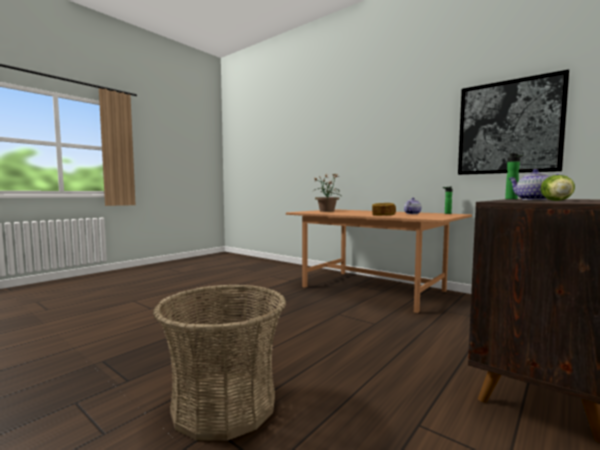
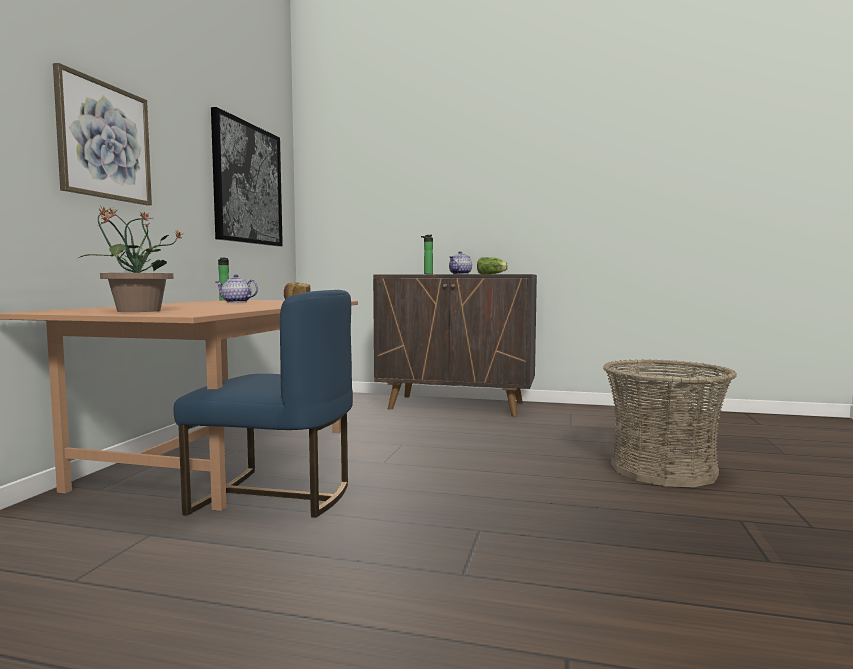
camera: 115 degrees left, 0 degrees up
(309, 293) = (275, 496): none -> blue chair
(379, 141) = (104, 141): none -> picture

